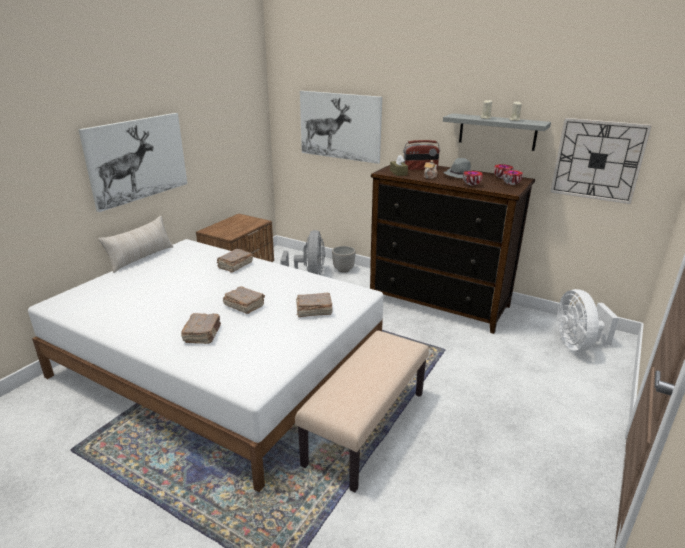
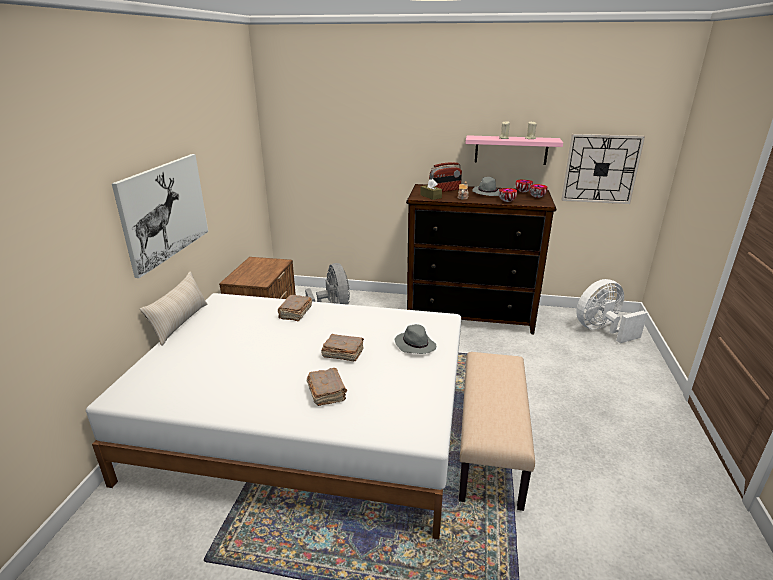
camera: 20 degrees left, 0 degrees up
(313, 311) = (415, 345): brown book -> grey hat
(340, 126) = (347, 154): picture -> none
(343, 270) = (362, 298): planter -> none
(497, 132) = (511, 150): grey shelf -> pink shelf
(577, 344) = (602, 330): white fan -> white fan turned 90 degrees clockwise

